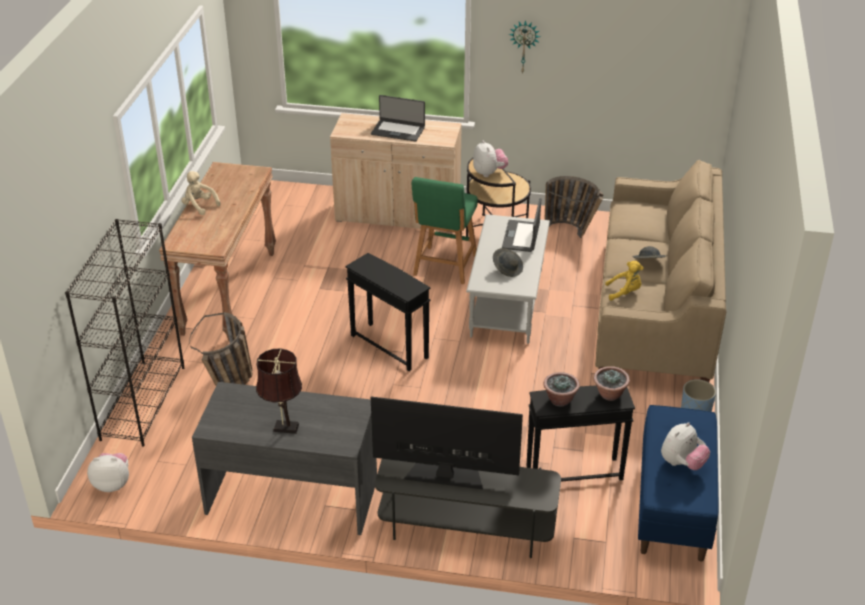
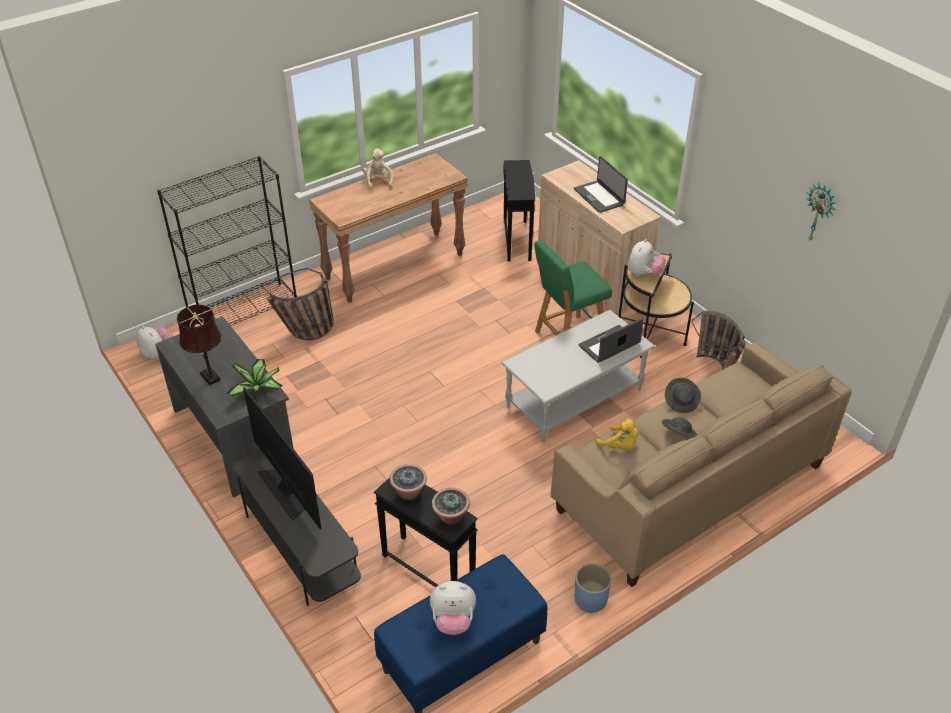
camera: 45 degrees right, 5 degrees up
(339, 409) = (257, 387): none -> potted plant
(389, 346) = (441, 375): black side table -> black side table (517, 240)
(507, 269) = (557, 365): grey hat -> grey hat (681, 401)
(524, 46) = (733, 165): wall clock -> wall clock (819, 212)

